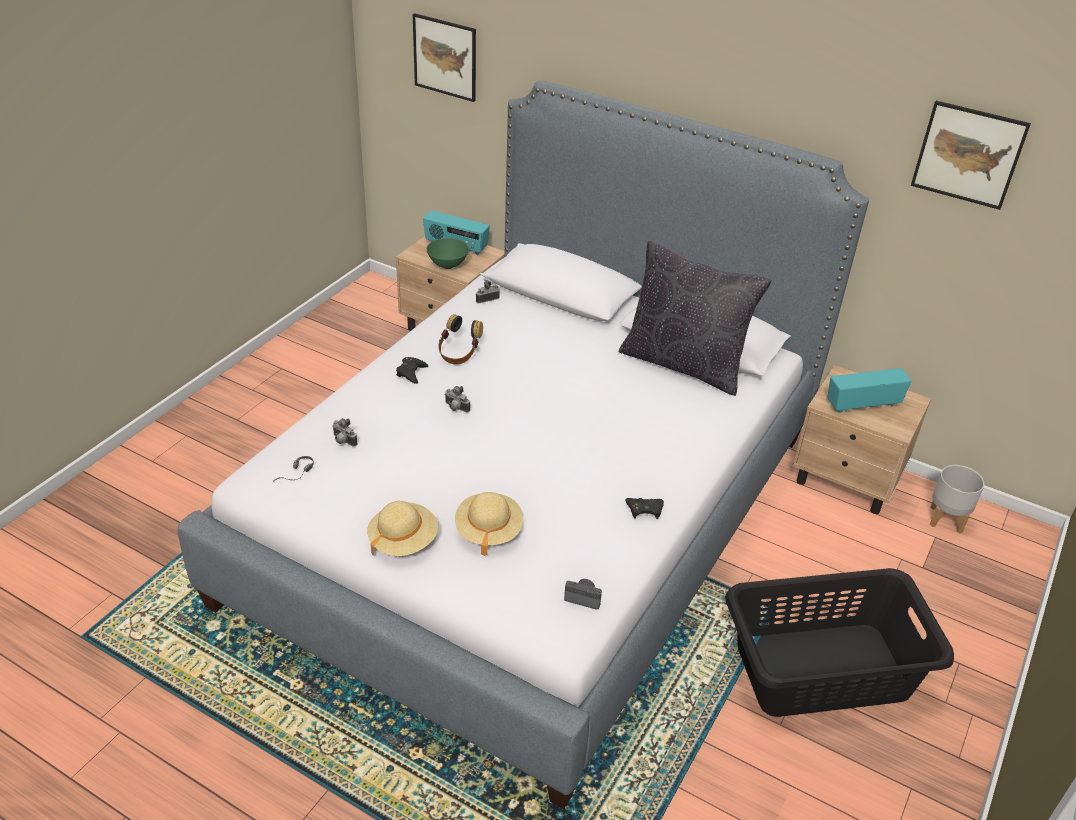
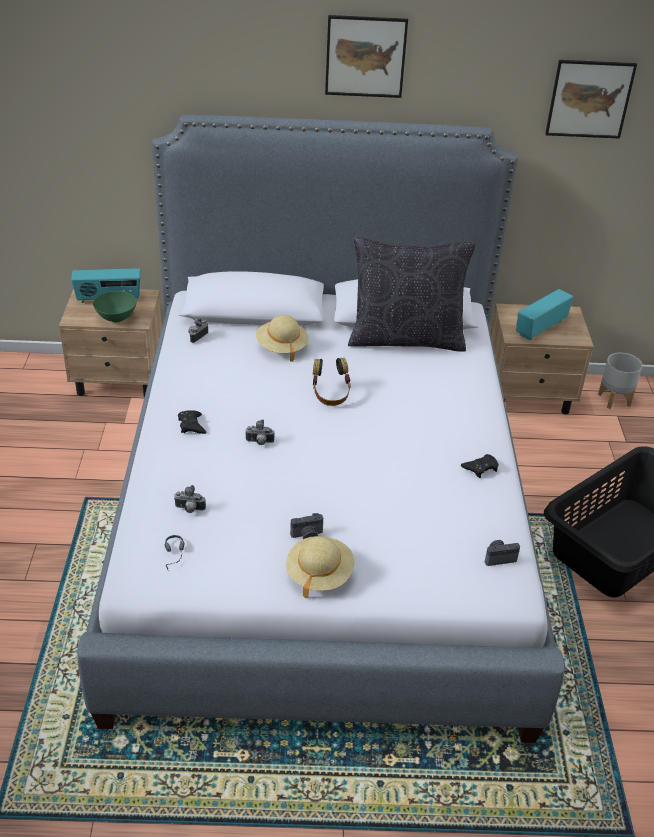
camera: 30 degrees left, 0 degrees up
(422, 504) = (307, 536): none -> camera
(445, 57) = (62, 112): picture -> picture (365, 56)
(459, 354) = (218, 394): headphones -> headphones (330, 395)
(488, 531) = (380, 535): beige hat -> beige hat (281, 347)

